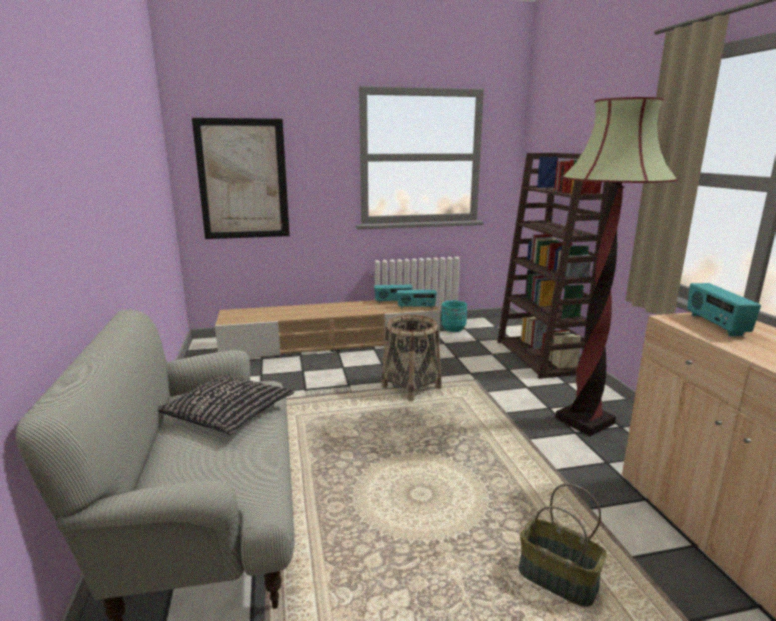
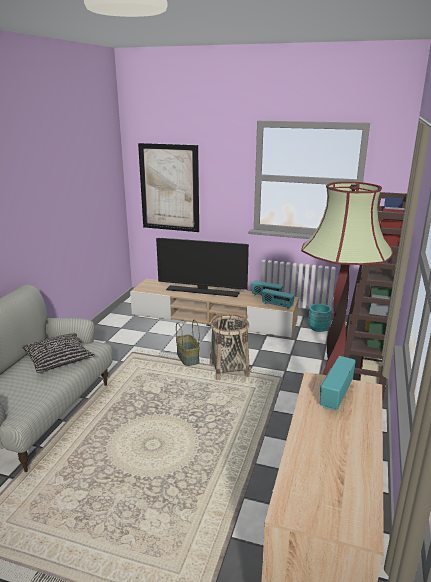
camera: 30 degrees right, 5 degrees up
(314, 309) = (203, 291): none -> television
(556, 579) = (168, 526): basket -> basket (187, 358)

